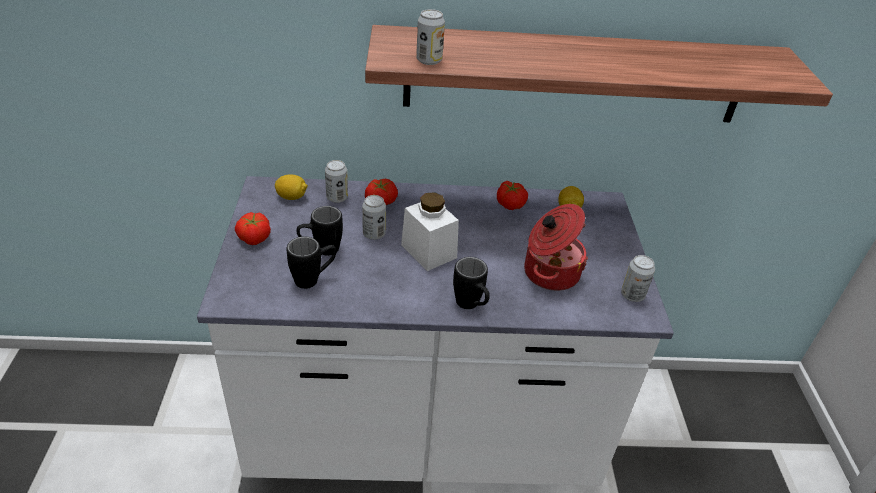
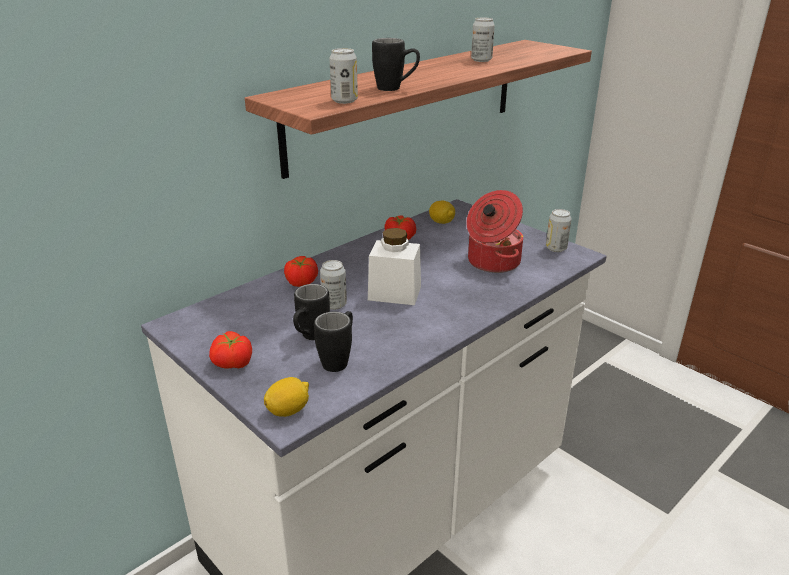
camera: 40 degrees left, 10 degrees down
(292, 197) = (217, 317): lemon -> lemon (288, 410)
(337, 198) = (260, 297): can -> can (481, 60)
(471, 306) = (480, 308): black mug -> black mug (396, 89)

